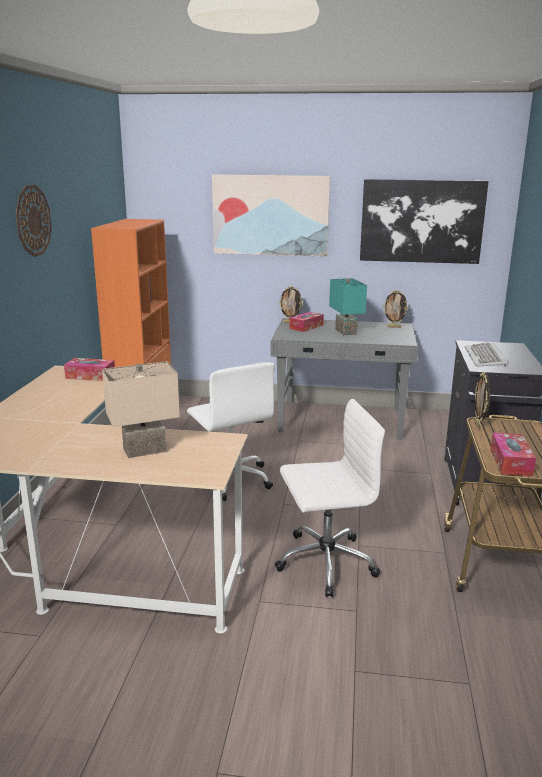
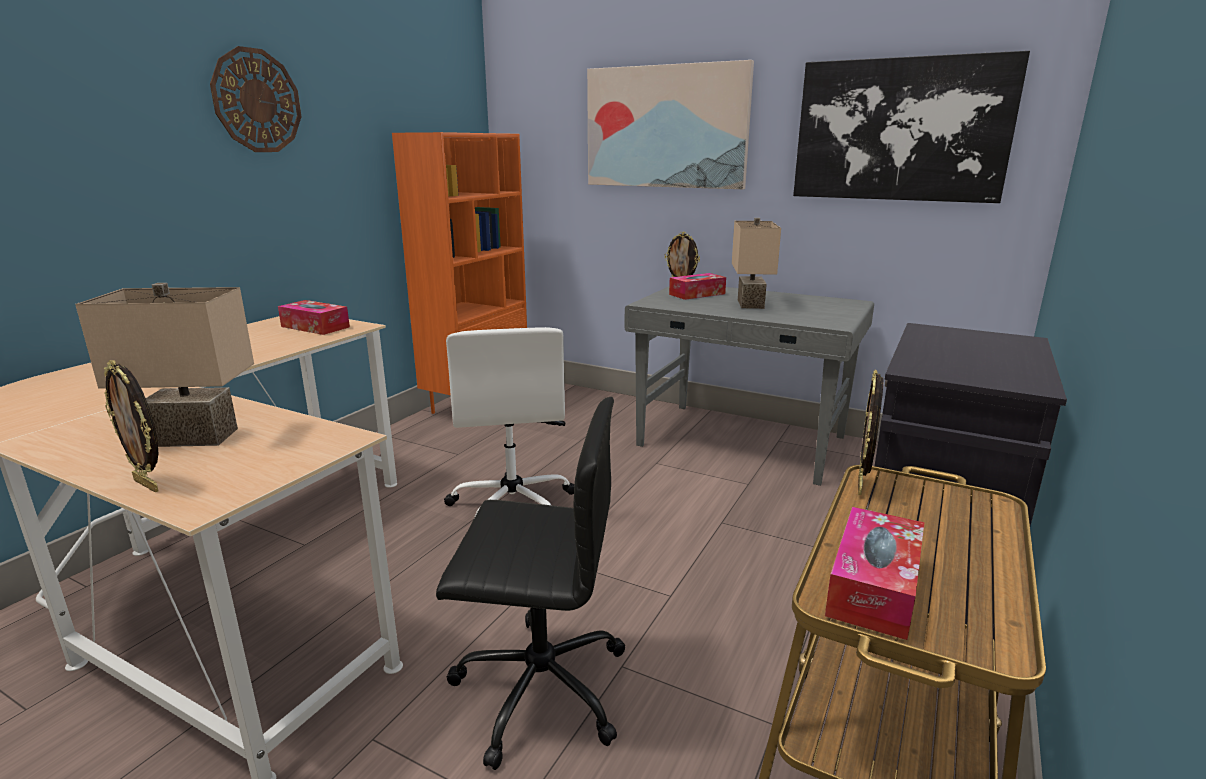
camera: 20 degrees right, 0 degrees up
(324, 562) = (538, 687): white office chair -> black office chair
(347, 332) = (752, 304): turquoise table lamp -> beige table lamp
(394, 327) = (837, 303): picture frame -> picture frame (148, 485)
(486, 358) = (942, 354): keyboard -> none

